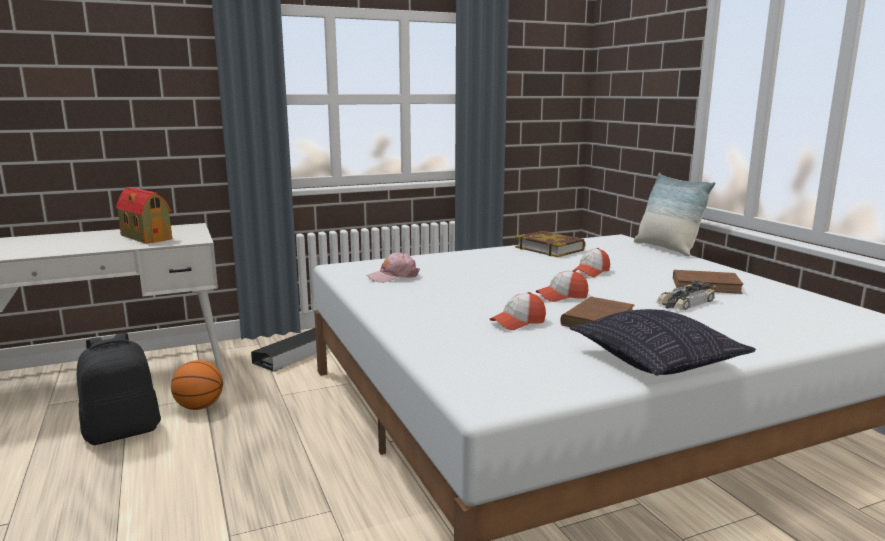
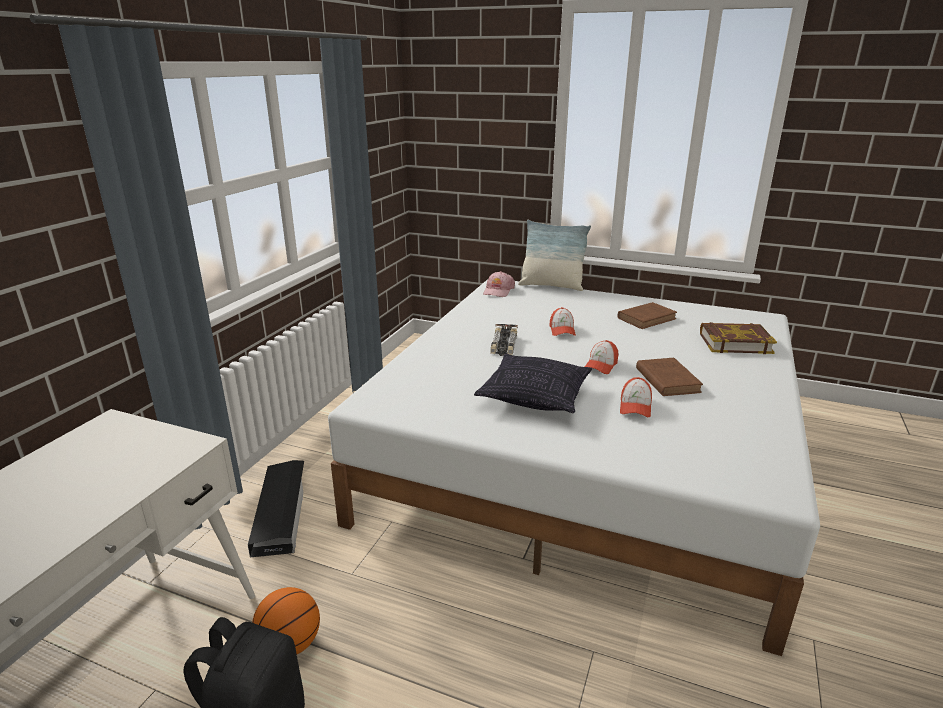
camera: 45 degrees left, 10 degrees up
(145, 237) = (96, 470): toy house -> none
(393, 276) = (440, 397): pink cap -> pink cap (498, 291)
(550, 249) = (481, 312): book -> book (734, 343)
(657, 360) = (762, 402): pillow -> pillow (535, 396)
(685, 303) = (669, 340): toy car -> toy car (503, 345)

